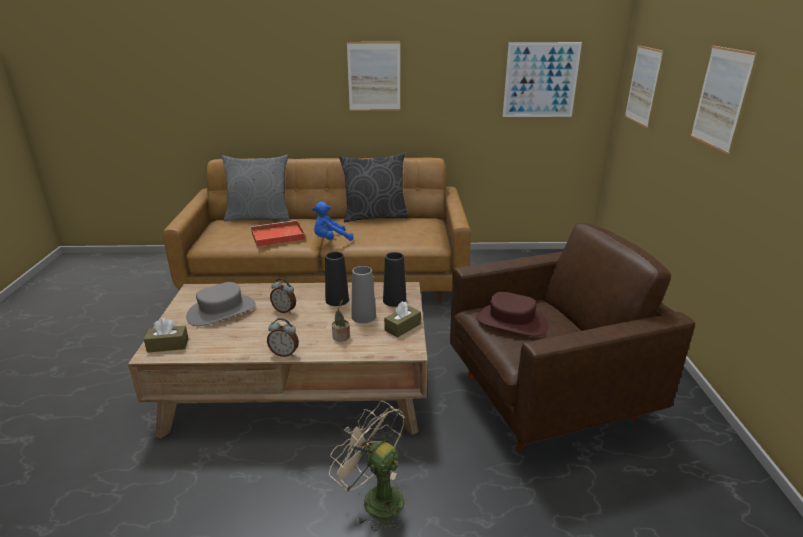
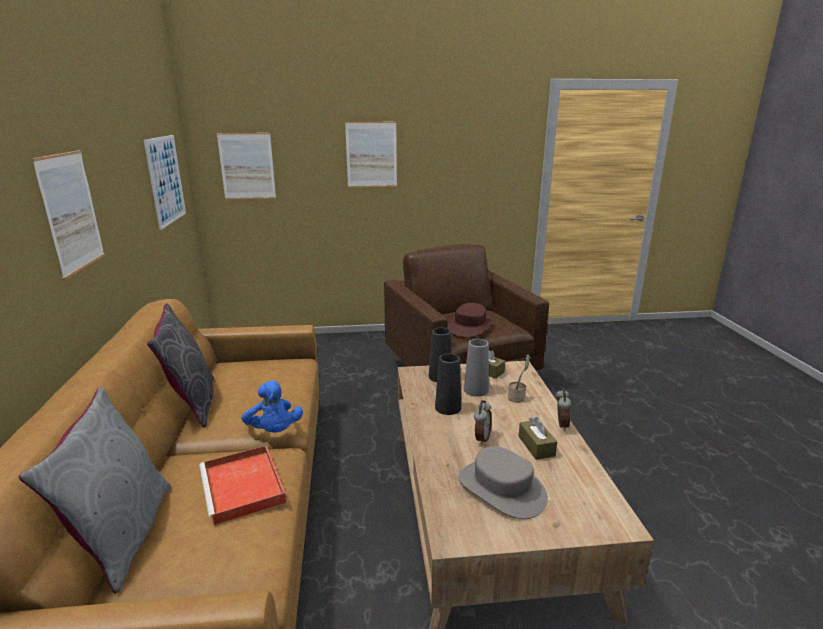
camera: 95 degrees left, 5 degrees down
(168, 345) = (597, 514): brown tissue box -> brown tissue box (536, 446)
(375, 498) = (600, 445): beige fan -> none

